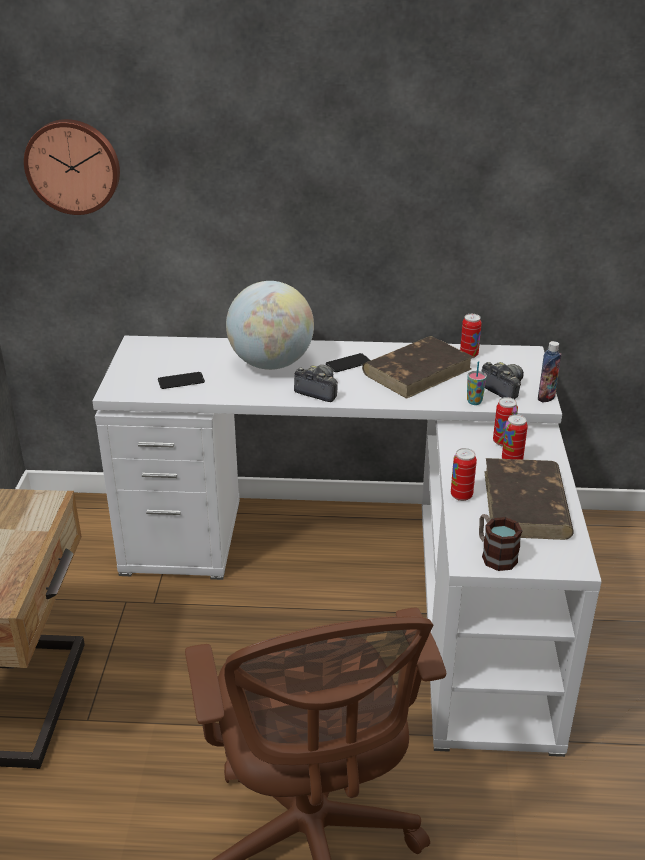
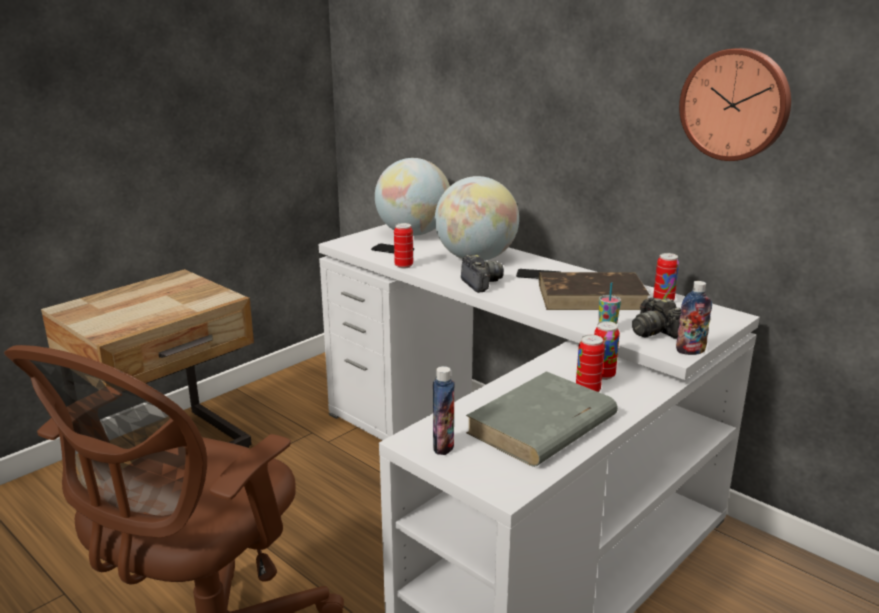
camera: 40 degrees right, 10 degrees down
(73, 166) = (388, 64): wall clock -> wall clock (735, 104)
(166, 353) = (413, 233): none -> globe
(461, 496) = (492, 395): can -> can (403, 266)
(494, 555) = (443, 446): mug -> bottle
(503, 389) = (654, 331): camera -> camera turned 150 degrees clockwise
(526, 505) = (541, 426): brown book -> grey book

